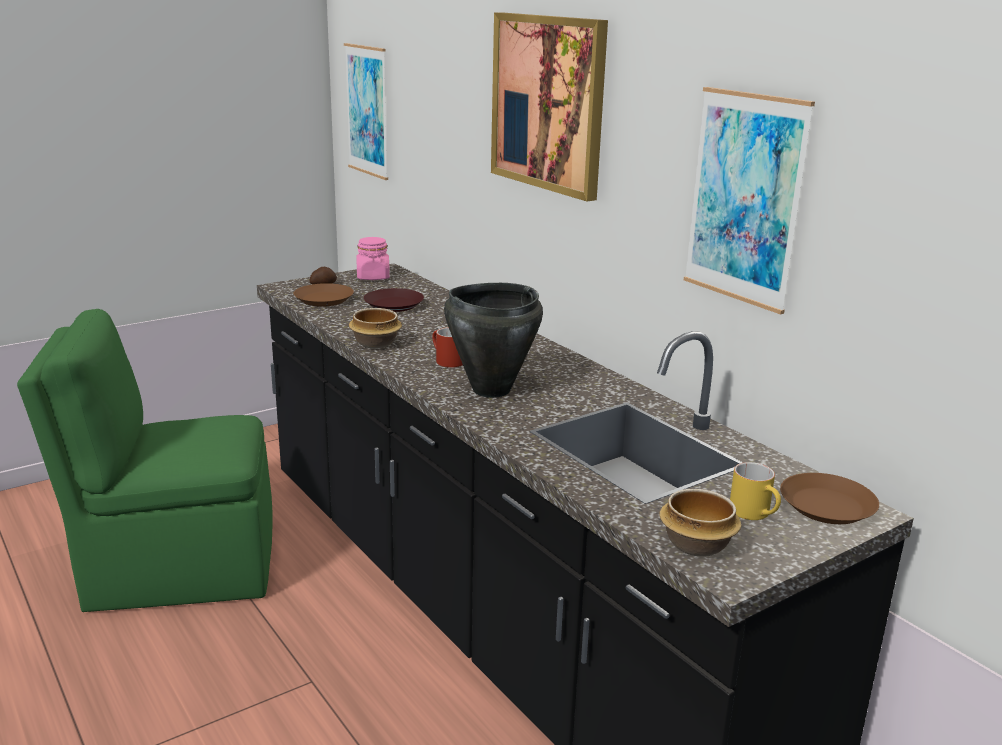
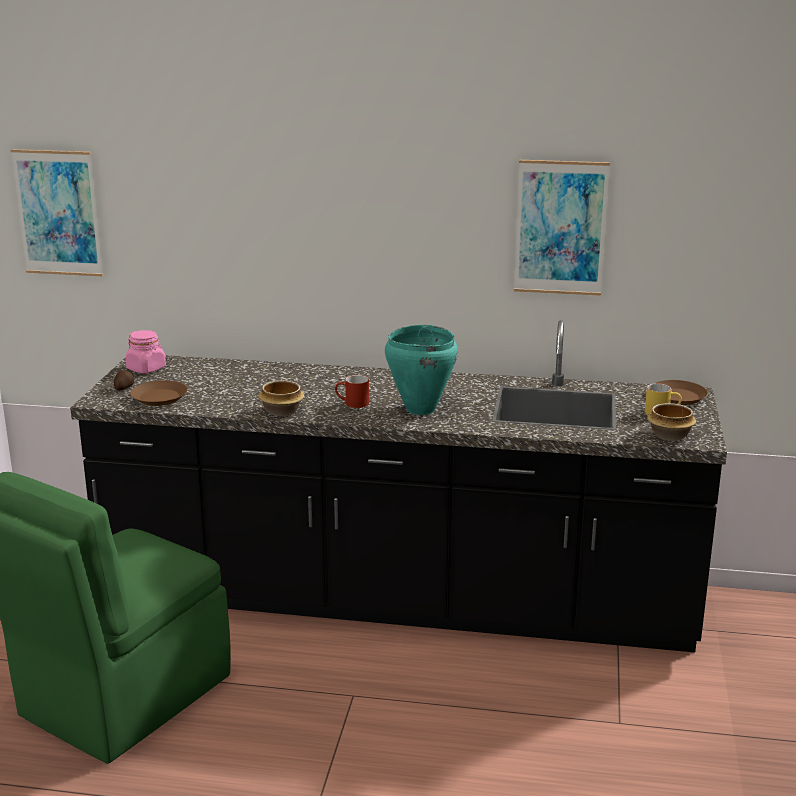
camera: 45 degrees left, 0 degrees up
(394, 305) = (220, 382): brown plate -> none
(490, 390) = (420, 409): black cooking pot -> turquoise cooking pot
(548, 103) = (349, 183): picture -> none

